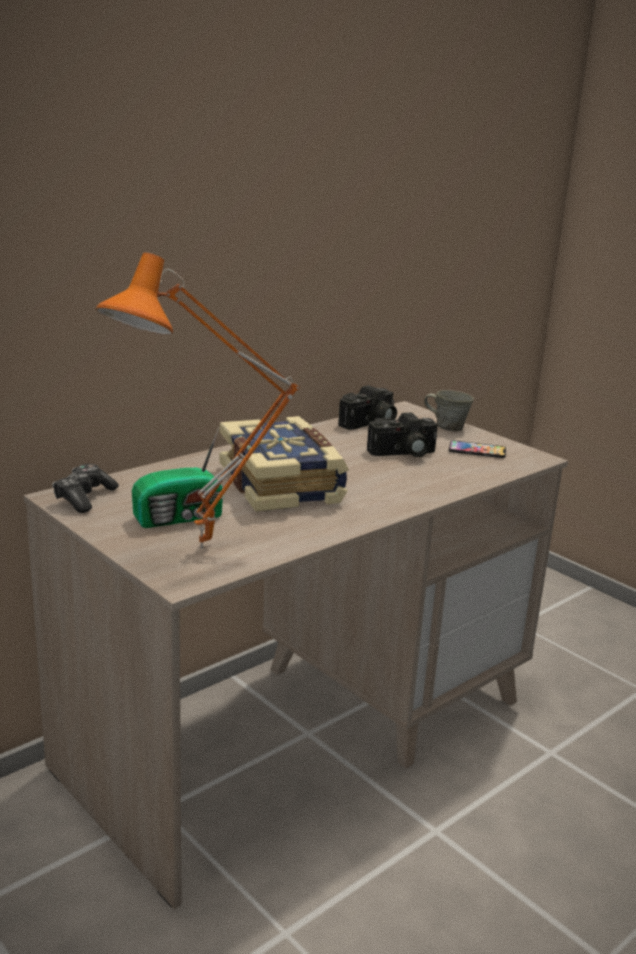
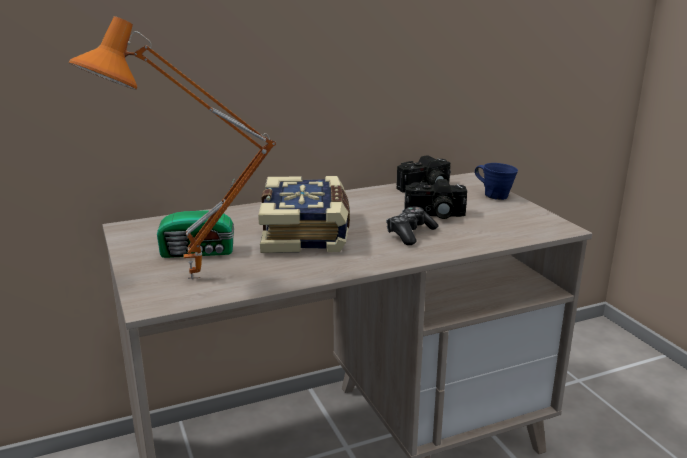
camera: 20 degrees right, 0 degrees up
(84, 498) = (142, 230): game controller -> game controller (410, 233)
(447, 427) = (495, 195): grey mug -> blue mug
(477, 451) = (506, 218): phone -> none

